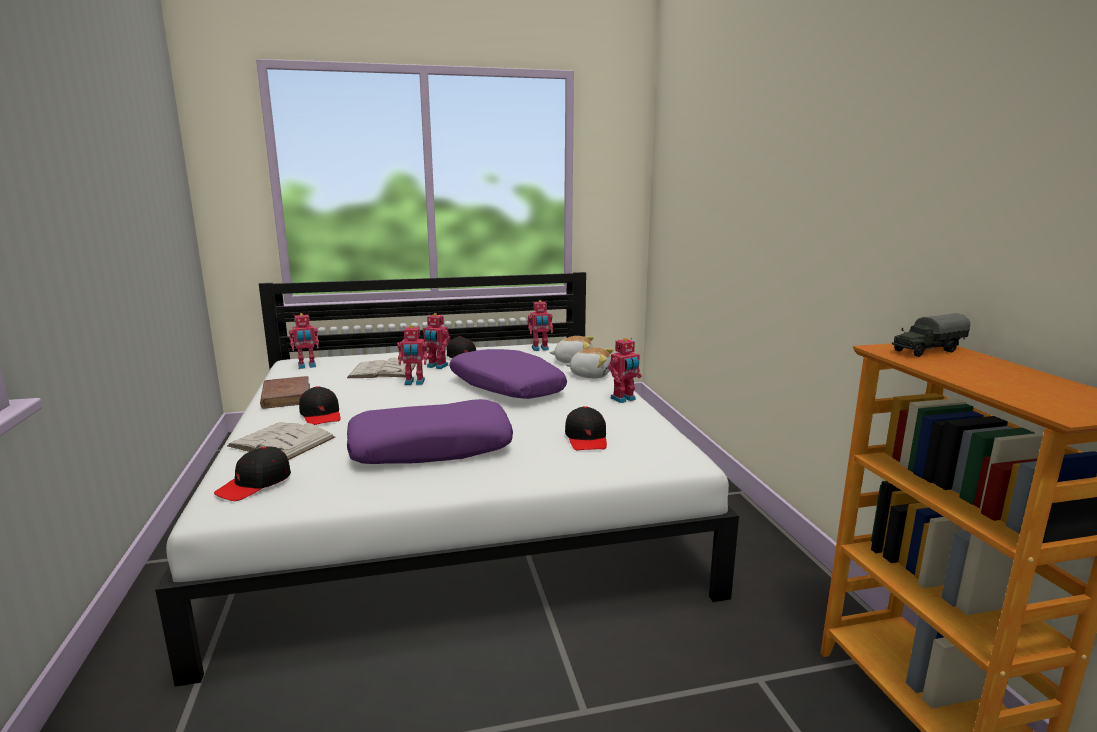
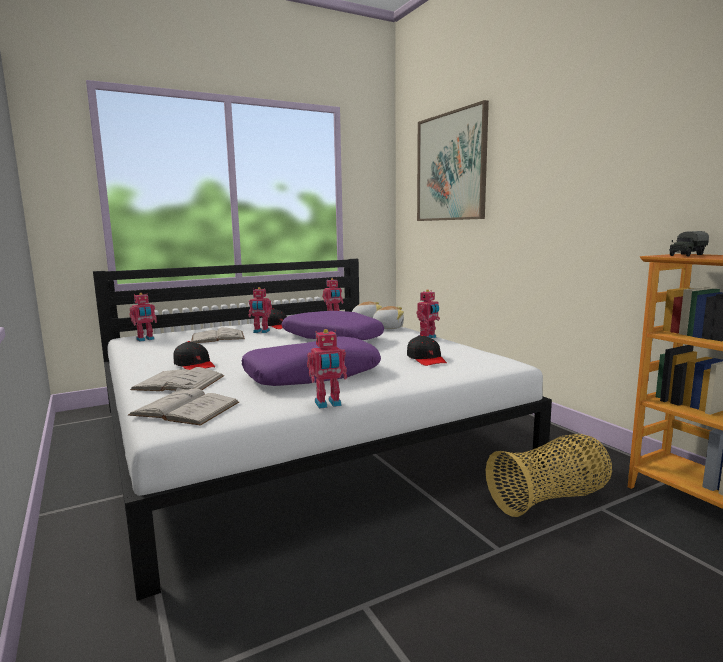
camera: 15 degrees left, 5 degrees down
(255, 484) = (185, 409): black cap -> white book
(286, 396) = (148, 357): brown book -> none
(414, 382) = (253, 341): toy robot -> toy robot (328, 404)
(698, 651) = (549, 499): none -> basket
(705, 159) = (451, 167): none -> picture

